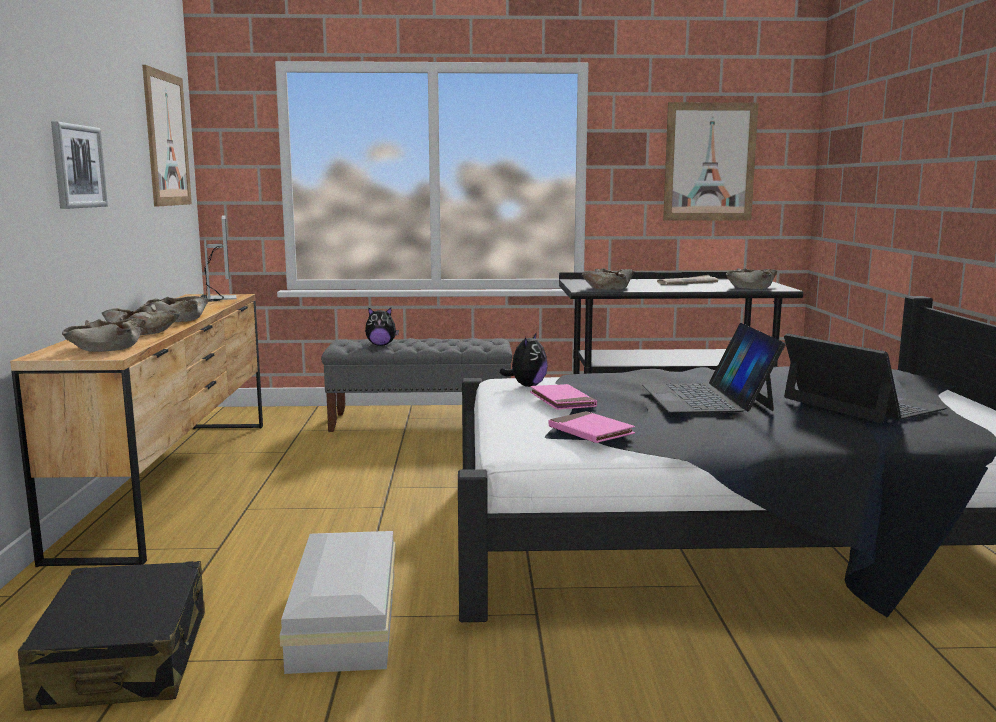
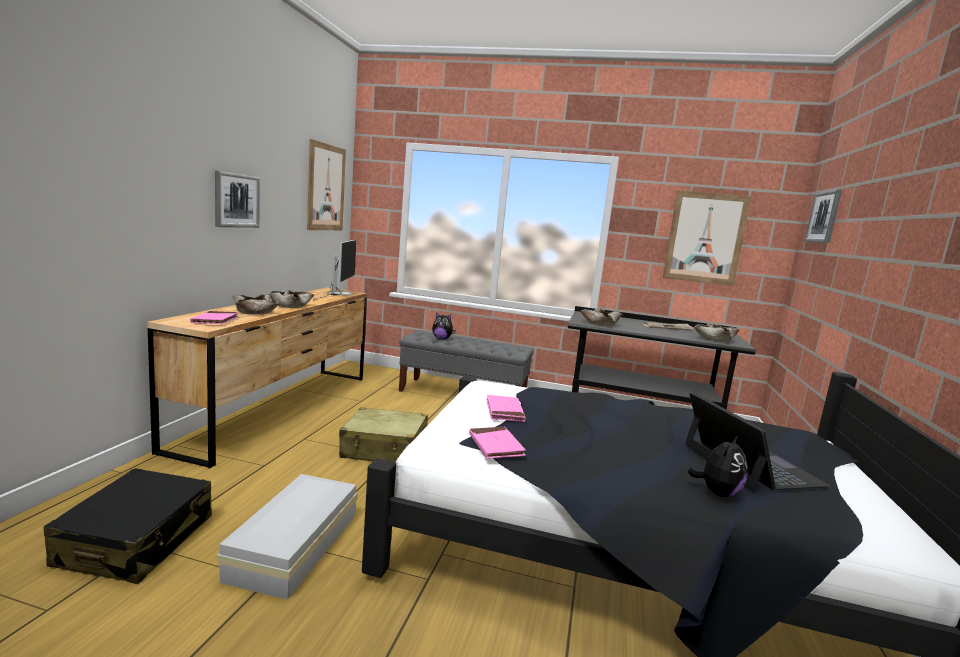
camera: 15 degrees right, 0 degrees up
(107, 347) = (215, 320): beige bowl -> pink book
(369, 500) = (385, 449): none -> beige suitcase
(527, 386) = (495, 392): plush toy -> plush toy (717, 493)
(707, 397) = (616, 431): laptop -> none
(851, 120) = (824, 217): none -> picture

